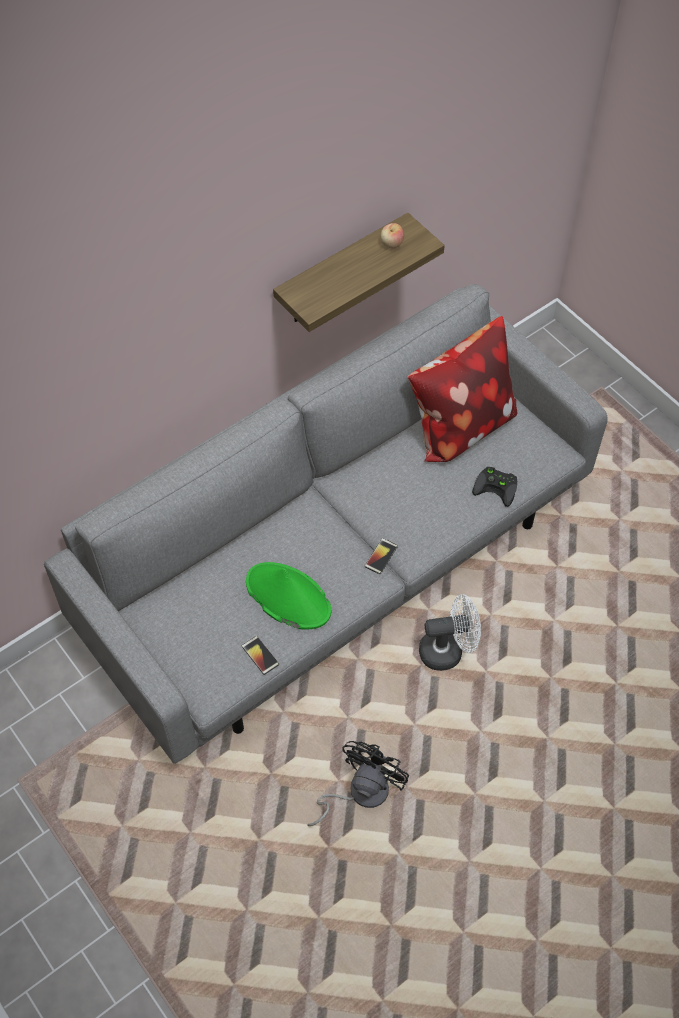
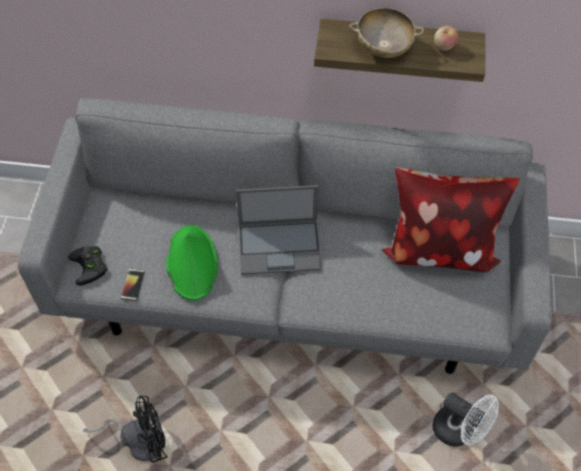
camera: 45 degrees right, 0 degrees up
(342, 523) = (280, 246): none -> laptop
(349, 276) = (384, 46): none -> beige bowl
(381, 556) = (281, 289): phone -> none
(448, 650) = (298, 403): white fan -> white fan (459, 431)
(497, 487) = (416, 311): black game controller -> black game controller (90, 266)

